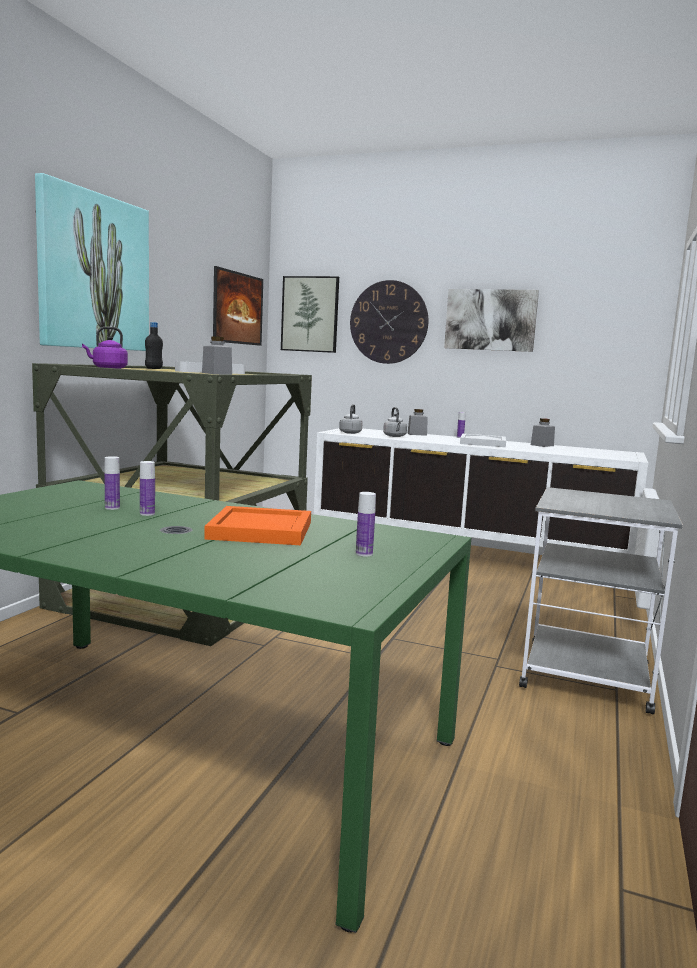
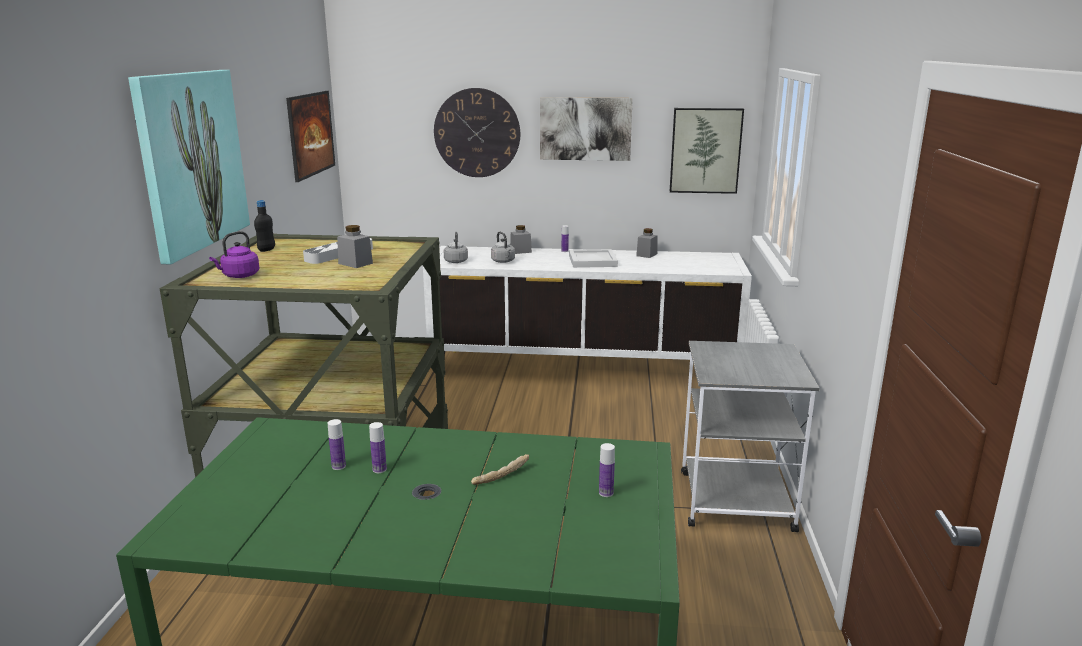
camera: 15 degrees left, 10 degrees up
(262, 531) = (500, 475): orange tray -> bread
(310, 314) = (386, 126): picture -> picture (705, 150)

